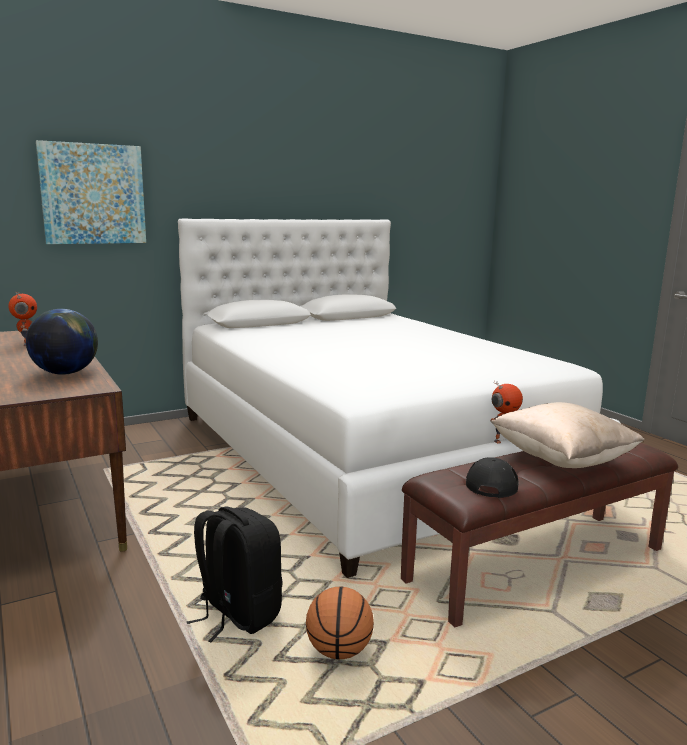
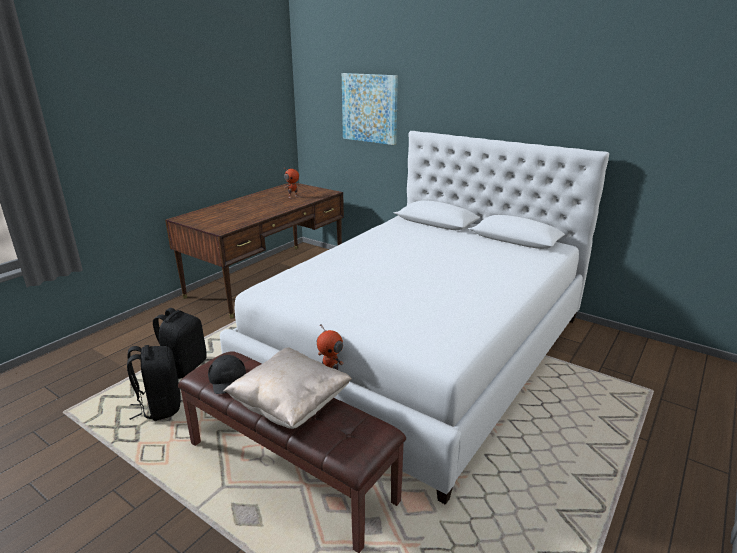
camera: 65 degrees right, 10 degrees up
(65, 373) = (242, 218): globe -> none
(338, 651) = (160, 407): basketball -> black backpack
(492, 482) = (228, 379): black cap -> black cap turned 75 degrees clockwise

